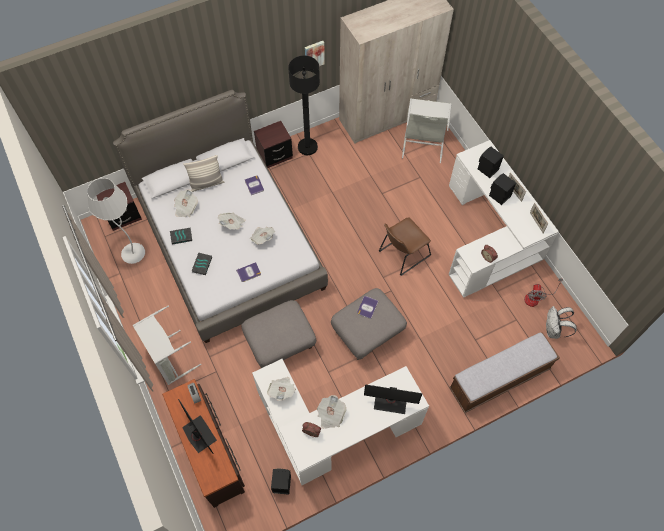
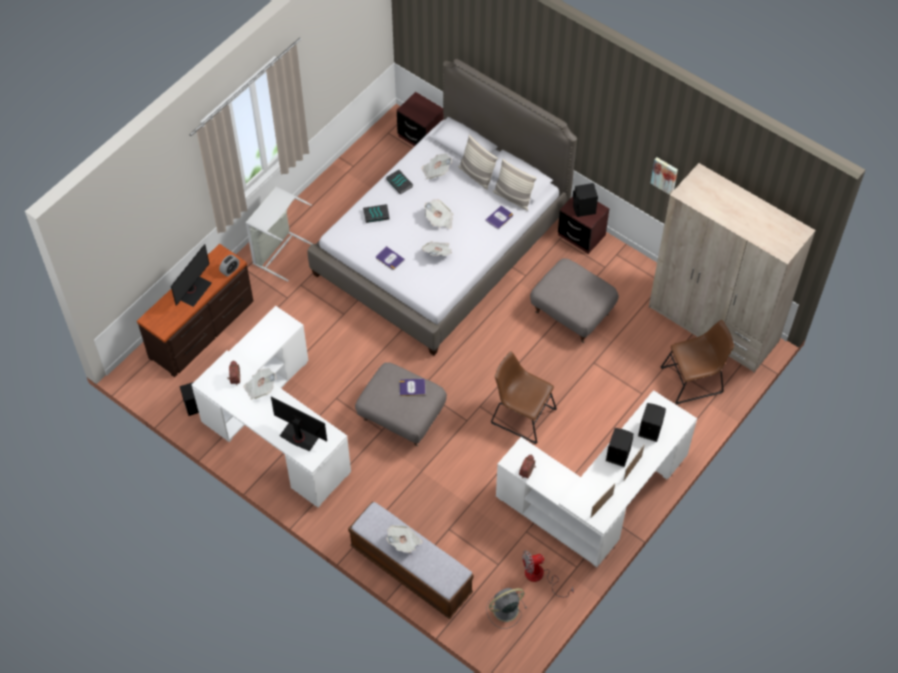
camera: 65 degrees right, 5 degrees down
(133, 254) = (381, 166): white floor lamp -> none
(241, 169) = (513, 198): none -> pillow
(272, 135) = (584, 209): none -> black speaker
(280, 342) = (348, 340): grey ottoman -> grey ottoman (572, 312)
(282, 390) = (268, 338): newspaper -> newspaper (404, 542)
(307, 147) = (613, 262): black floor lamp -> none
(390, 401) = (300, 435): monitor -> monitor turned 135 degrees clockwise
(423, 144) = (694, 379): grey laundry basket -> brown chair
(553, 330) = (504, 610): white backpack -> grey fan

